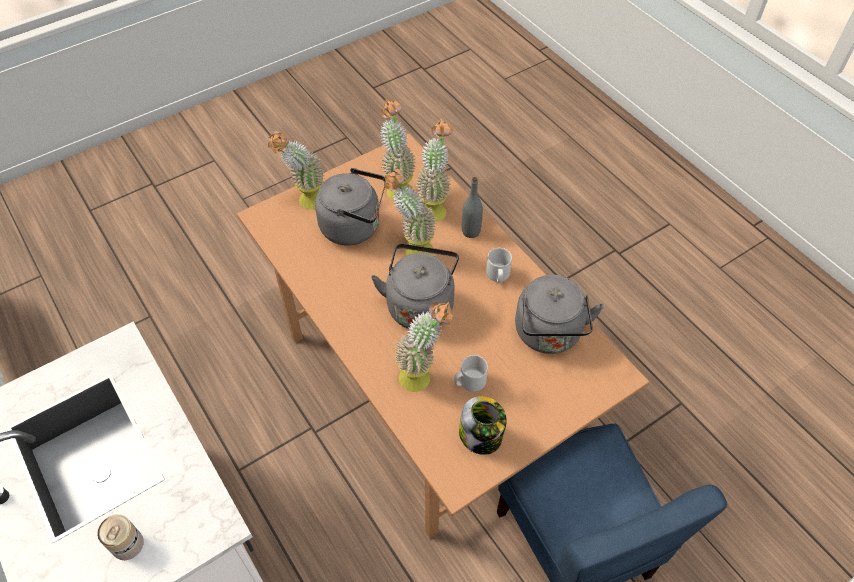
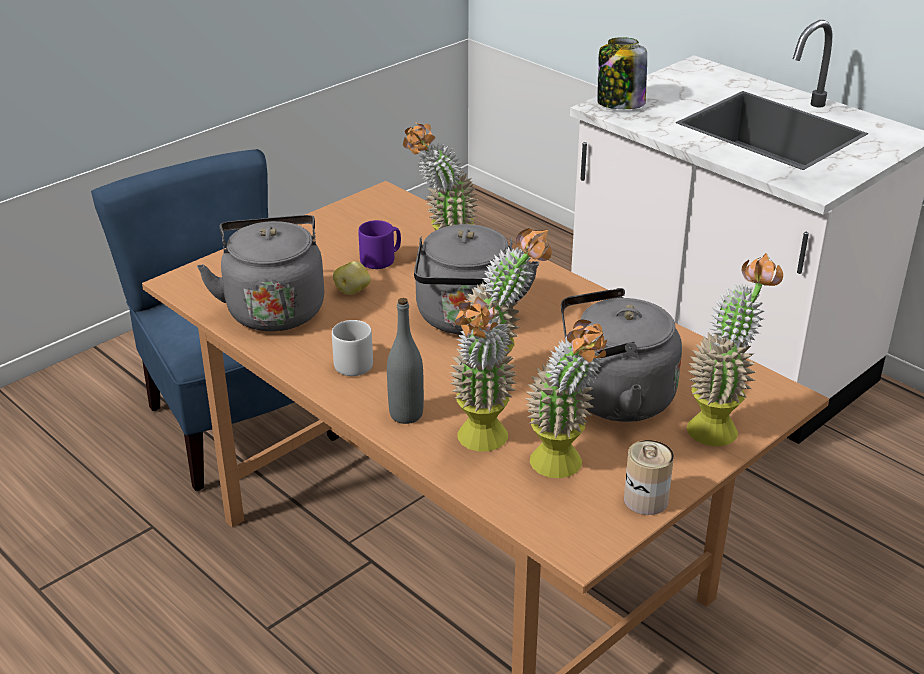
camera: 170 degrees right, 20 degrees down
(127, 544) = (676, 95): can -> can (645, 500)
(469, 382) = (381, 259): grey mug -> purple mug
(481, 436) = (361, 224): jar -> jar (619, 103)
(493, 346) = (353, 291): none -> potato

